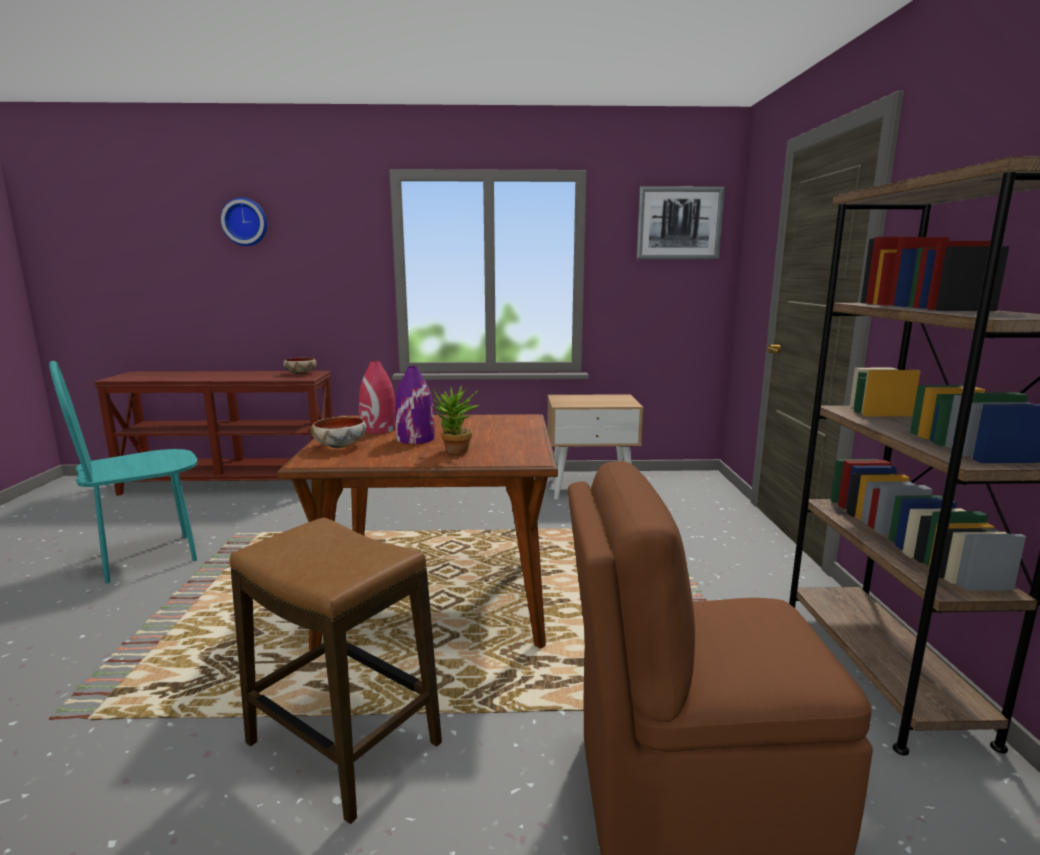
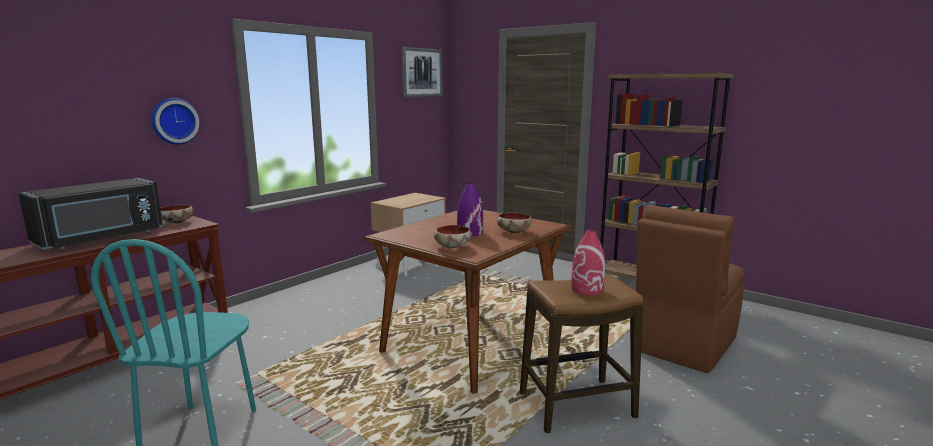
camera: 50 degrees left, 0 degrees up
(231, 375) = (102, 238): none -> black microwave
(245, 222) = (78, 63): wall clock -> wall clock (174, 121)
(379, 429) = (429, 234): red vase -> red vase (587, 290)
(455, 452) = (513, 231): potted plant -> bowl

